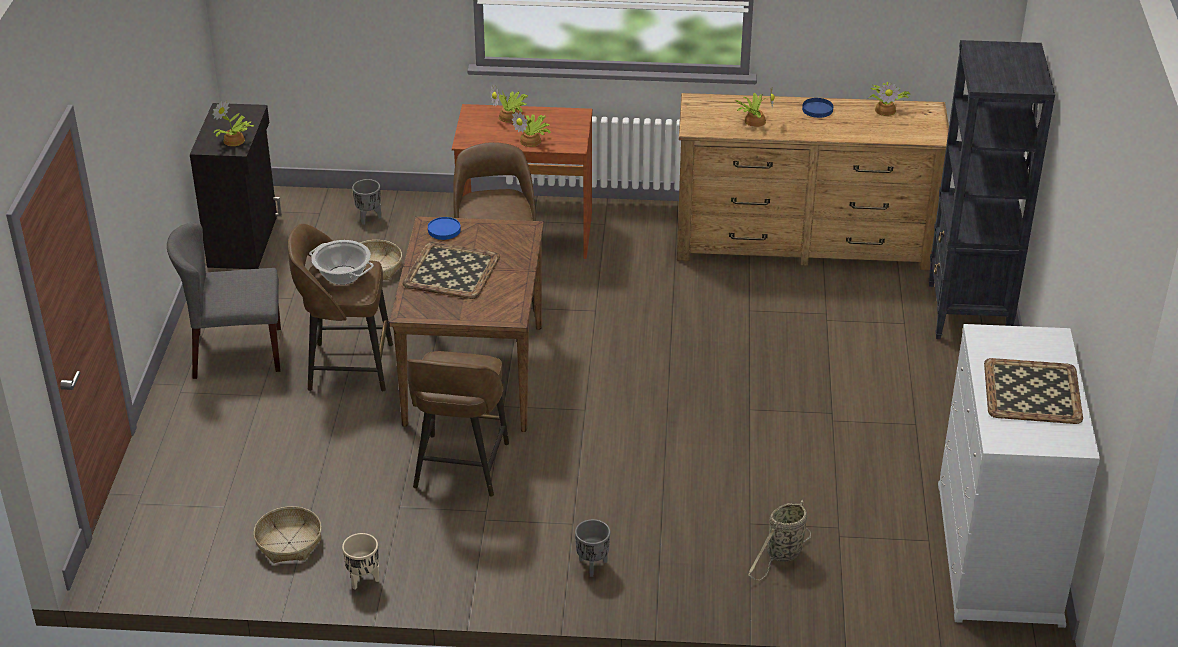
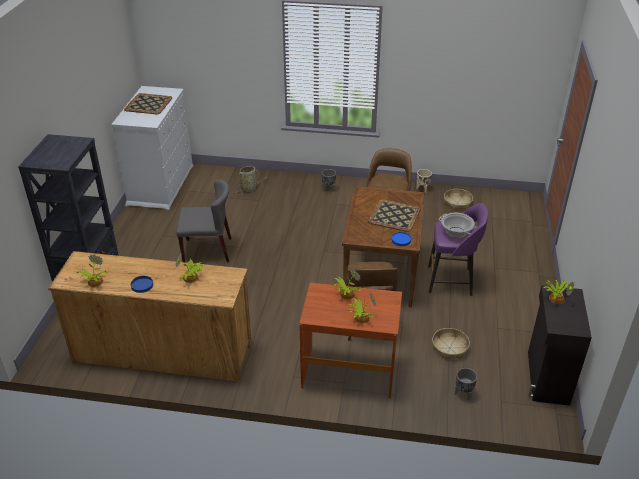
camera: 175 degrees left, 0 degrees up
(236, 352) = (517, 293): grey chair -> grey chair (208, 250)
(347, 367) = (451, 281): brown stool -> purple stool

